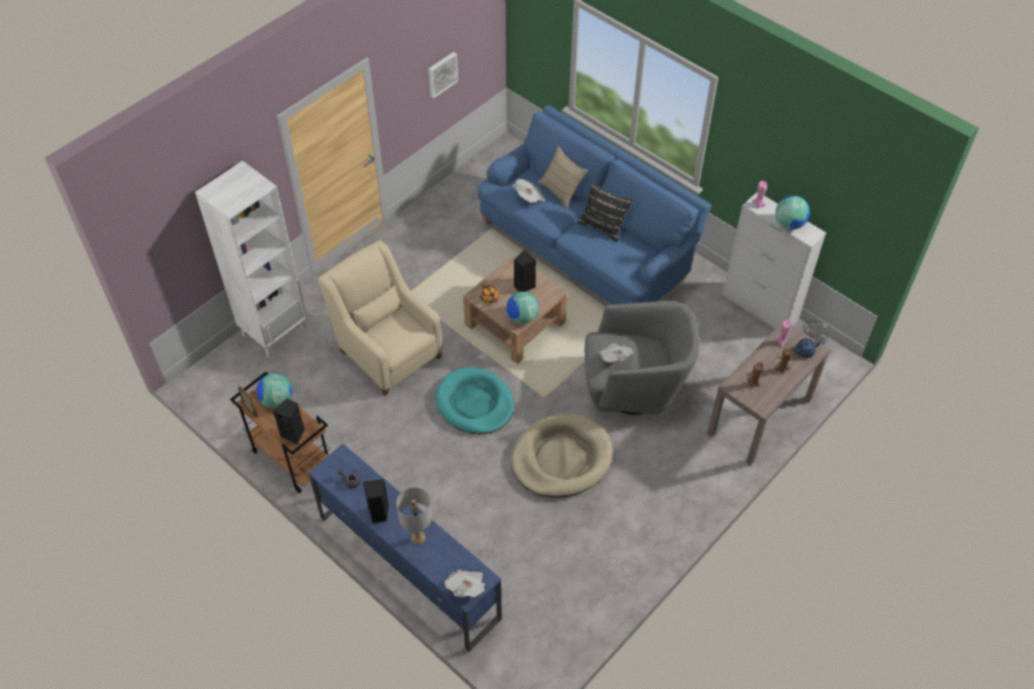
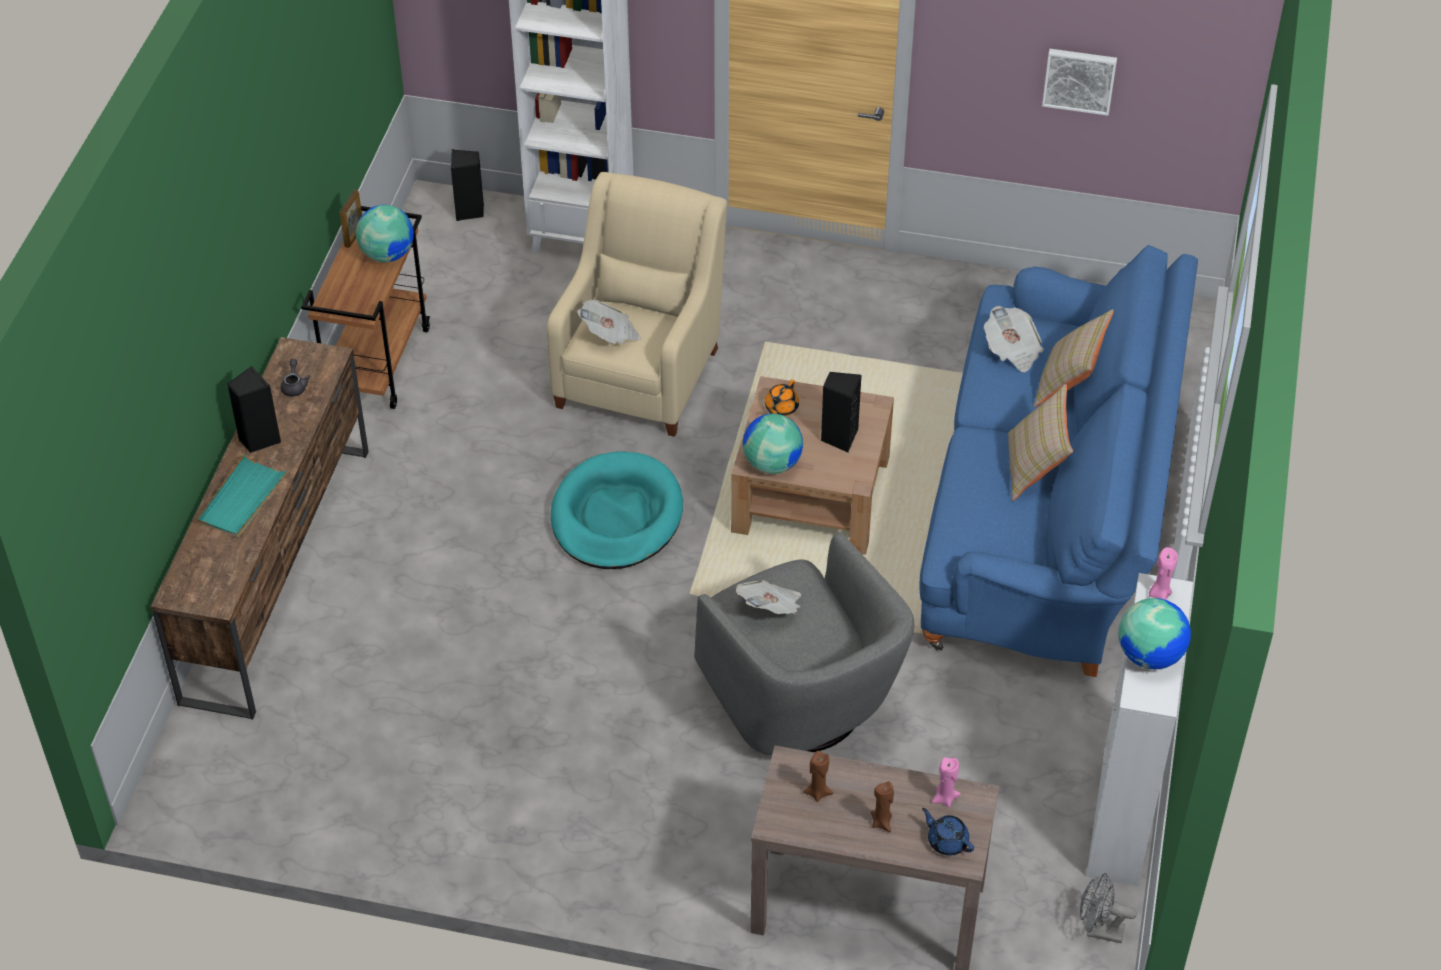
camera: 60 degrees right, 5 degrees down
(294, 434) = (342, 298): black speaker -> black speaker (469, 211)
(408, 566) = (278, 571): blue tv stand -> brown tv stand
(418, 538) = (243, 499): grey table lamp -> turquoise tray
(467, 587) = (191, 589): newspaper -> newspaper (610, 335)
(561, 458) = (586, 667): beige dog bed -> none
(603, 225) = (1035, 468): black pillow -> beige pillow

